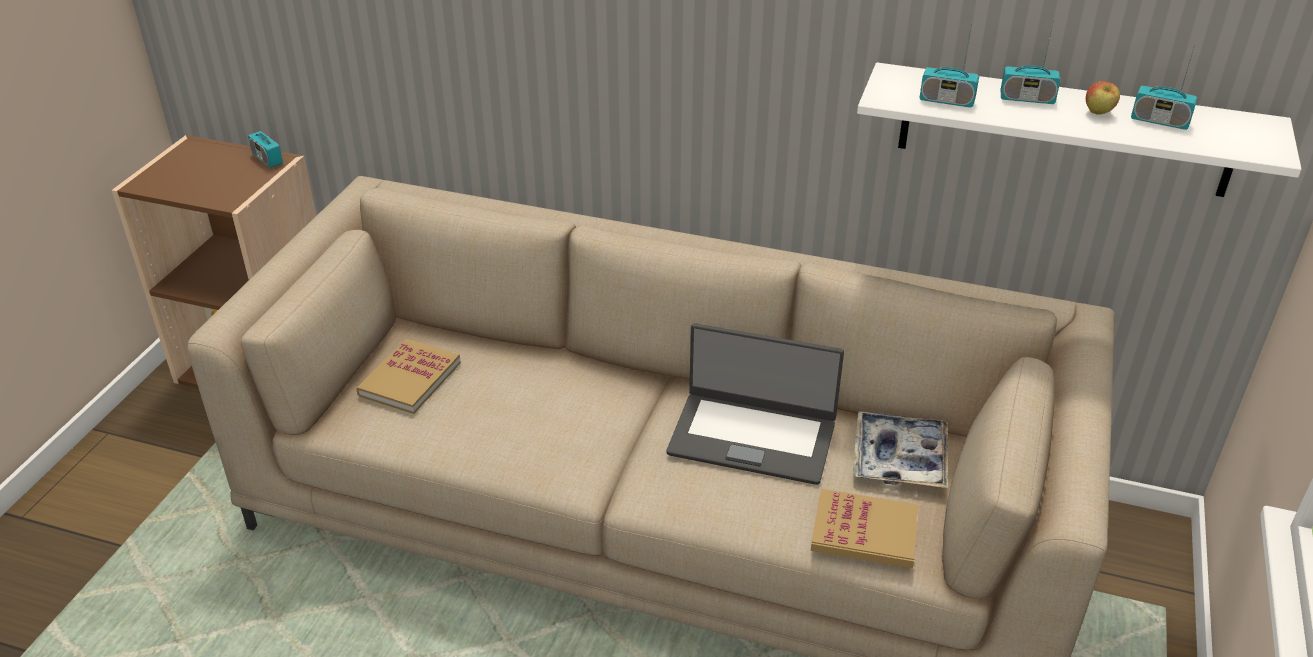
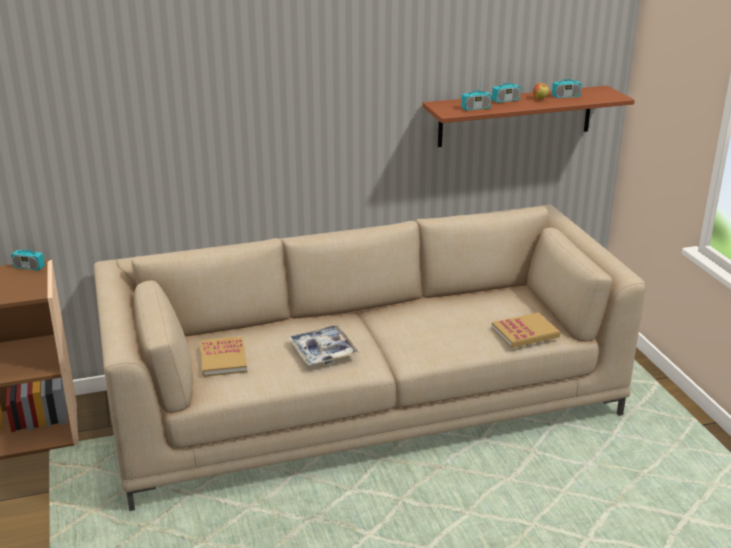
camera: 35 degrees left, 10 degrees down
(752, 437) = (433, 317): laptop -> none
(899, 458) = (506, 302): tray -> tray (323, 351)
(1065, 130) = (515, 116): white shelf -> brown shelf

